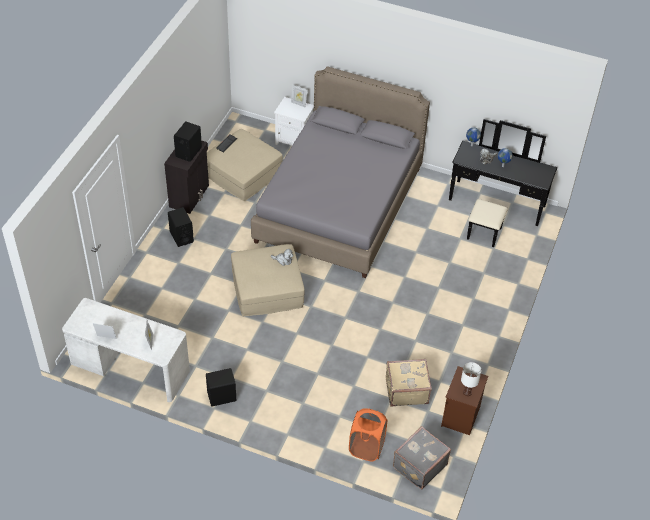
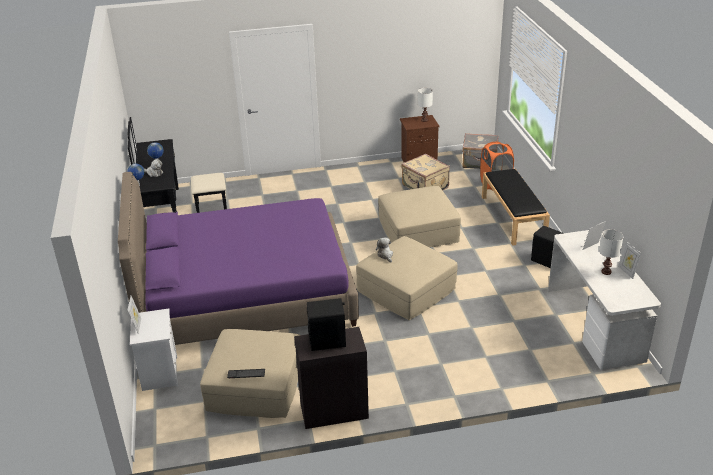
camera: 120 degrees left, 15 degrees down
(118, 327) = (606, 272): none -> white table lamp
(181, 236) = (402, 382): black speaker -> none
(299, 419) = (513, 218): none -> black bench
(338, 342) = (418, 231): none -> beige ottoman
(339, 205) = (245, 296): grey bed -> purple bed

